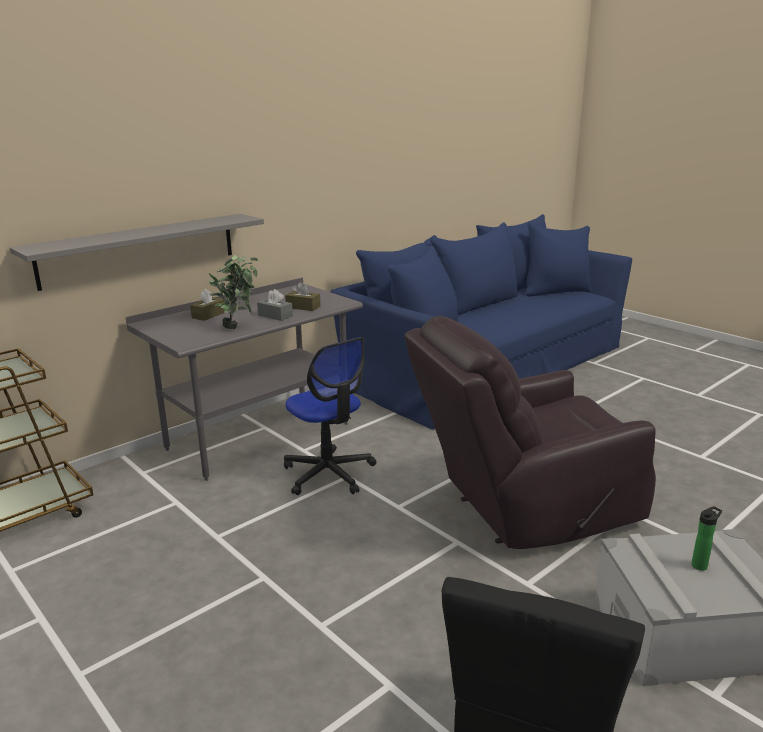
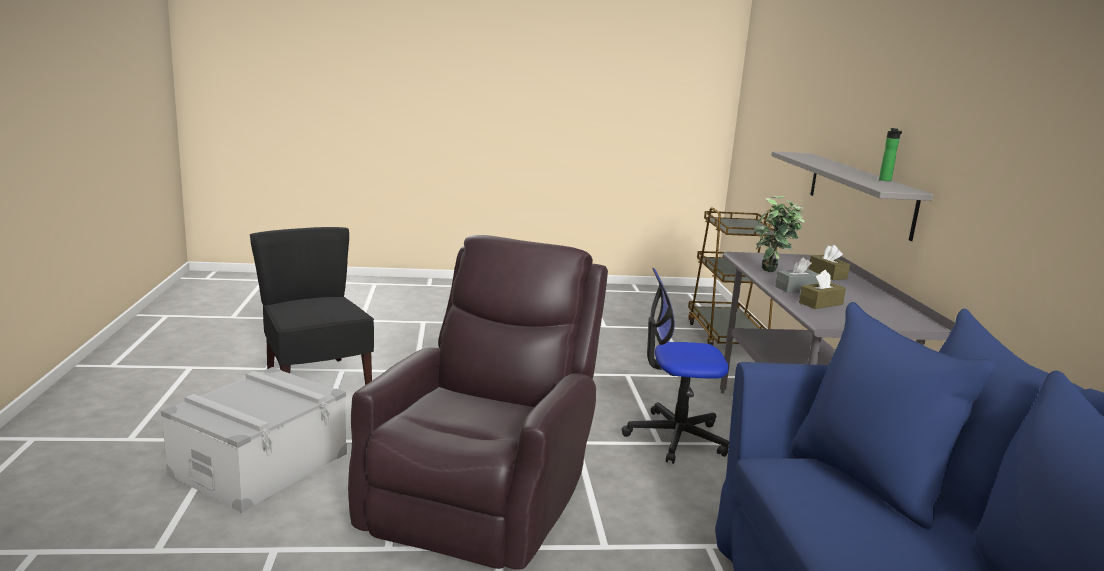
camera: 125 degrees right, 5 degrees down
(700, 565) = (256, 404): bottle -> bottle (885, 180)

